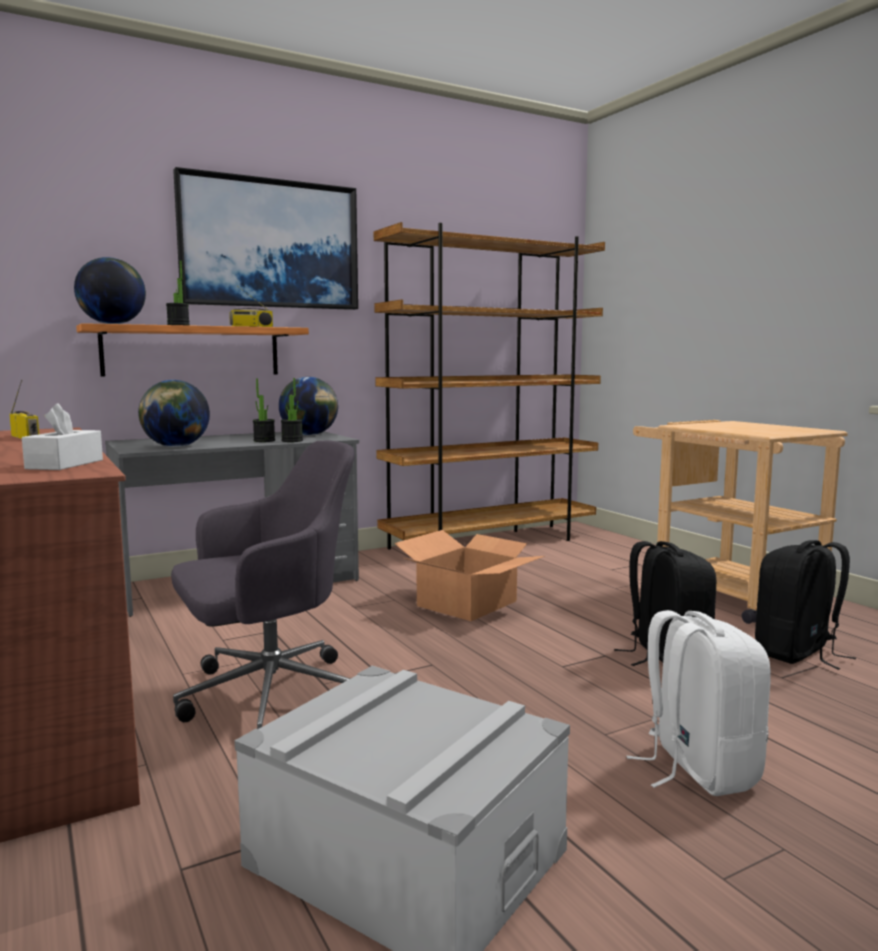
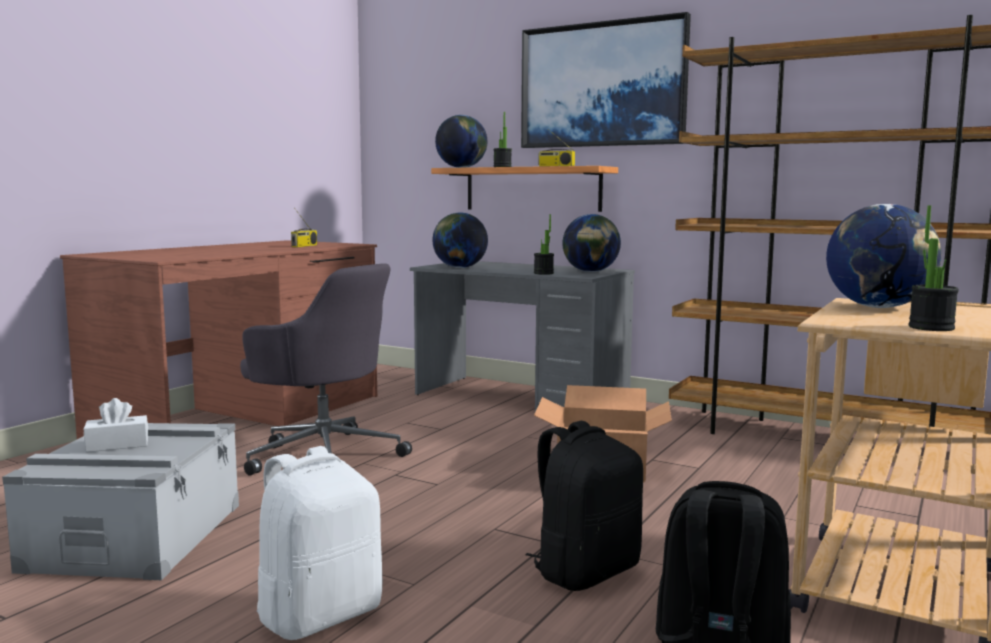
camera: 60 degrees right, 0 degrees up
(65, 464) = (189, 256): white tissue box -> white tissue box (117, 445)
(264, 441) = (529, 271): potted plant -> potted plant (931, 328)
(712, 426) = (878, 307): none -> globe

